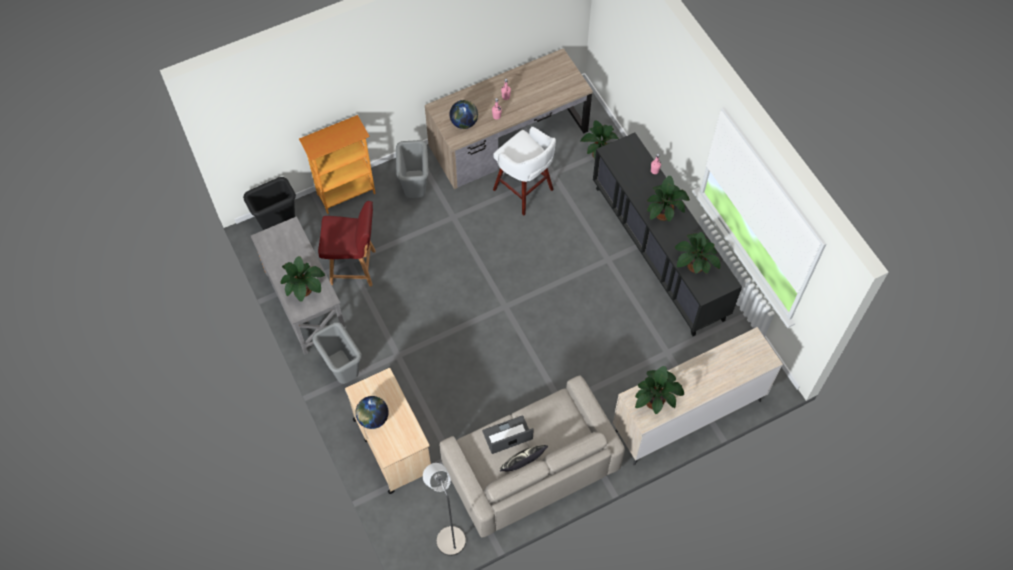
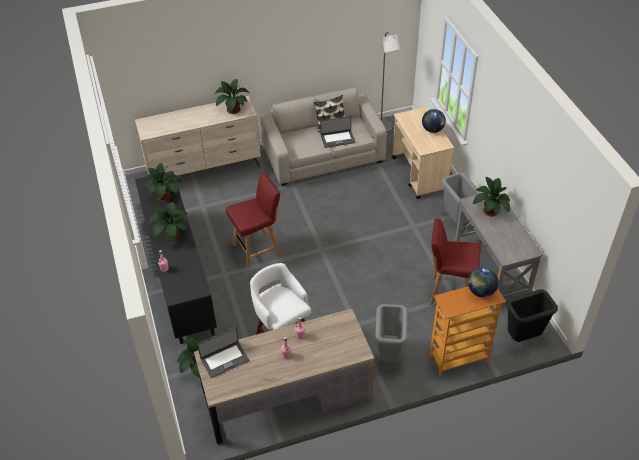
camera: 170 degrees left, 15 degrees down
(464, 122) = (335, 333): globe -> globe (481, 291)
(561, 87) = (224, 359): none -> laptop
(580, 297) = (257, 249): none -> red chair

